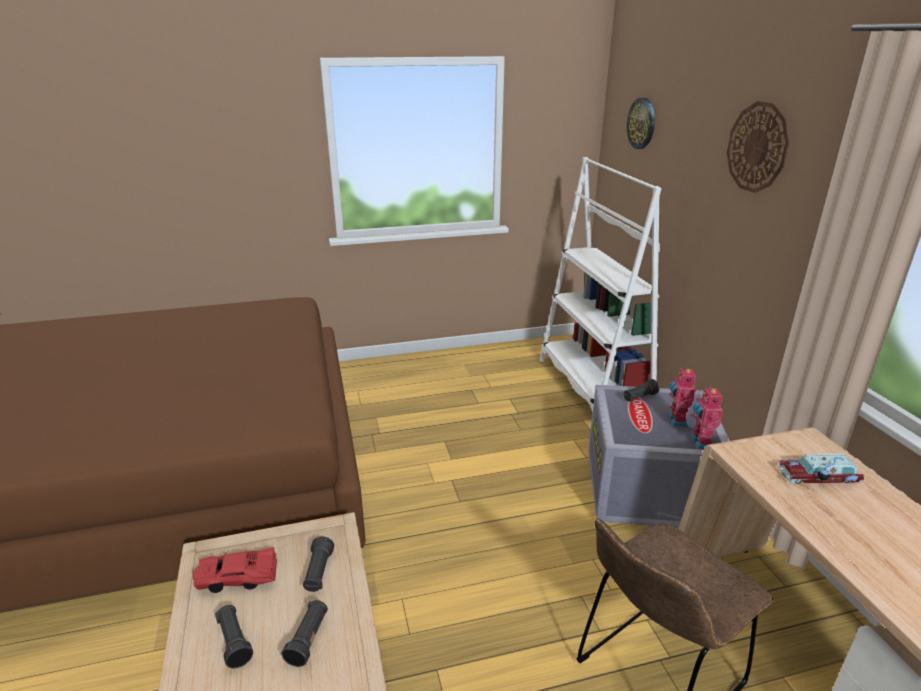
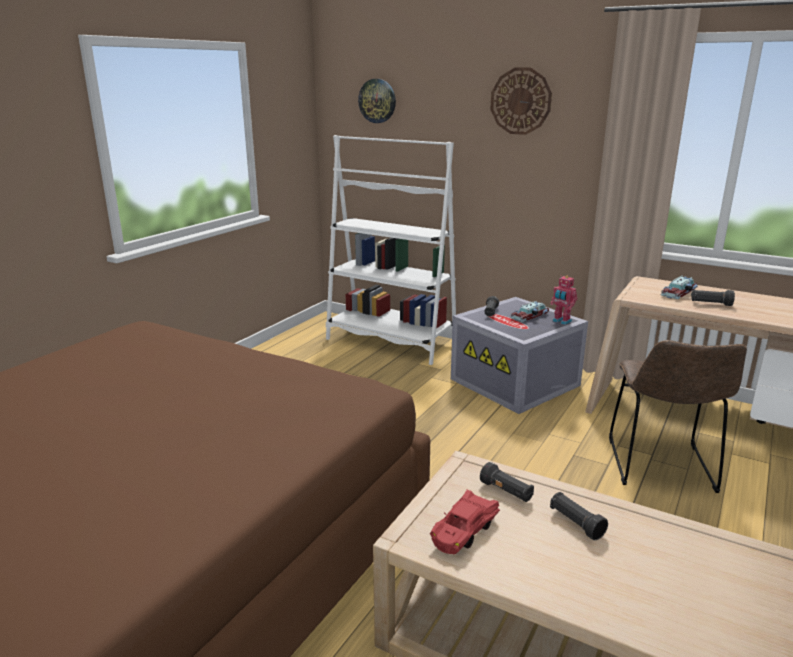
camera: 45 degrees left, 5 degrees down
(234, 642) = (540, 559): black flashlight -> black flashlight (710, 304)
(676, 420) = (531, 316): toy robot -> toy car

